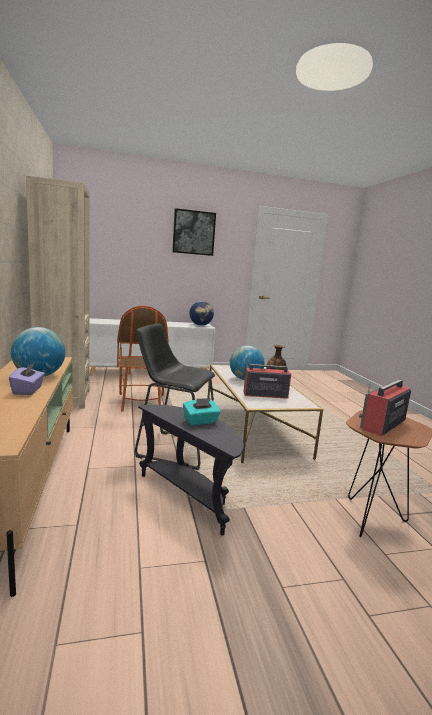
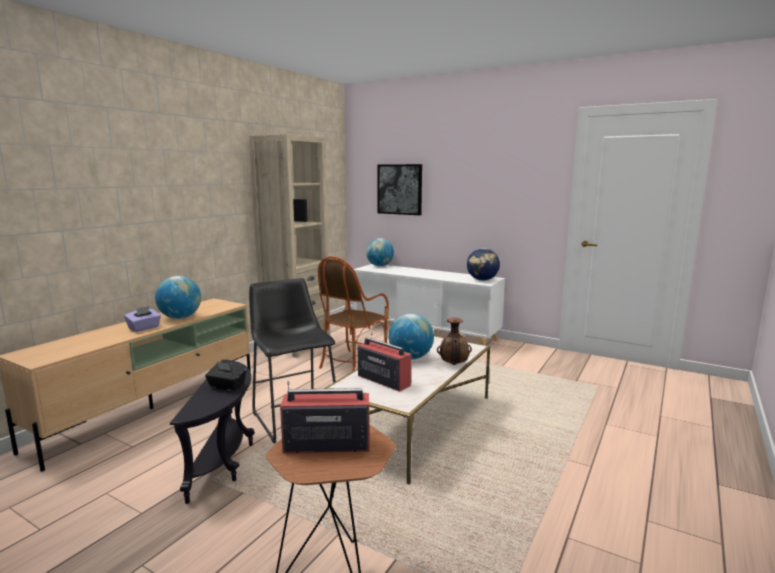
camera: 45 degrees right, 0 degrees up
(101, 319) = (380, 266): none -> globe
(193, 232) = (484, 158): picture -> picture (400, 189)
(200, 421) = (226, 386): turquoise tissue box -> black tissue box

